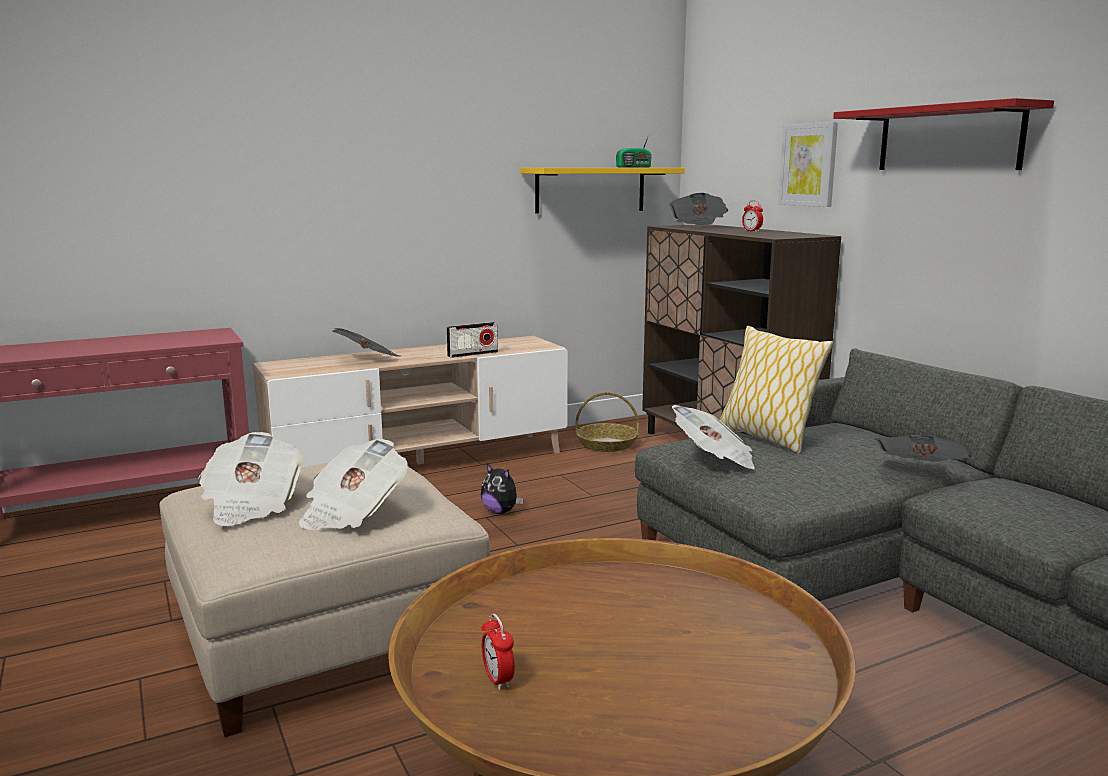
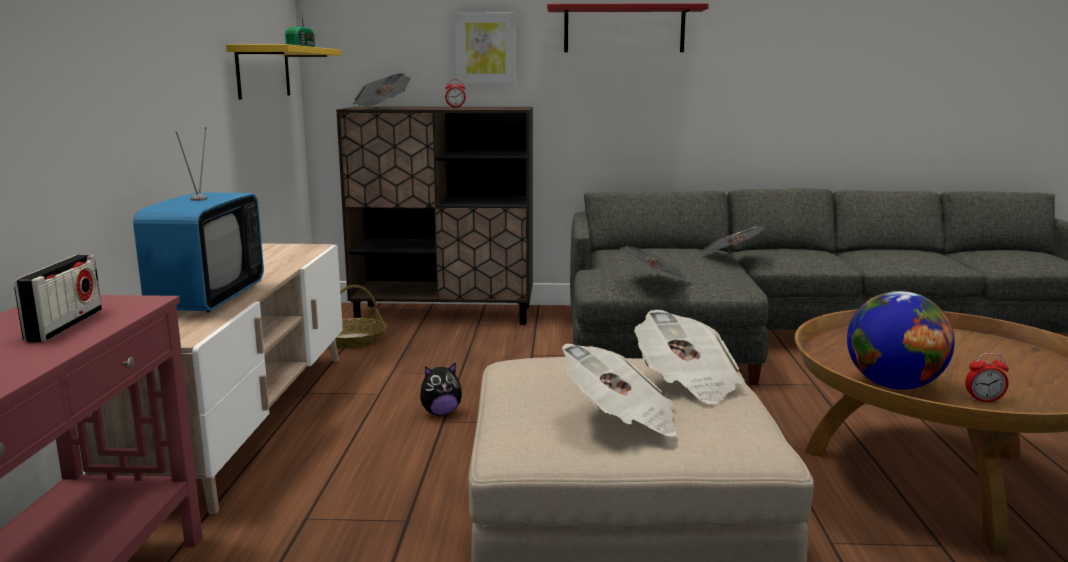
camera: 60 degrees left, 0 degrees up
(368, 360) = (208, 300): newspaper -> television
(472, 354) = (284, 267): radio -> radio (65, 325)
(501, 621) = (894, 386): none -> globe
(767, 438) = (623, 264): pillow -> none

